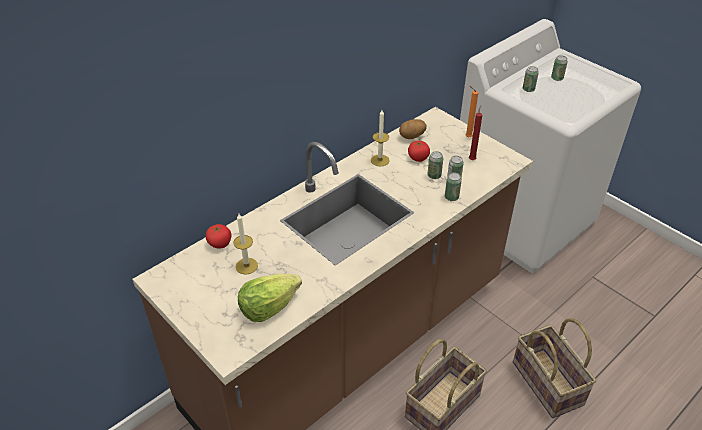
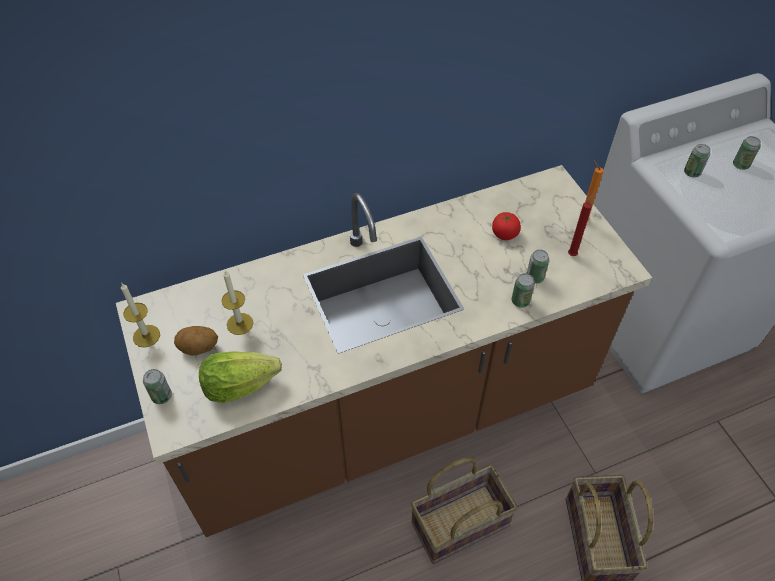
camera: 20 degrees right, 10 degrees up
(220, 243) = (224, 285): tomato -> none
(380, 160) = (456, 224): candle -> candle (146, 336)
(412, 137) = (511, 202): potato -> potato (198, 348)
(434, 175) = (513, 264): can -> can (162, 396)

